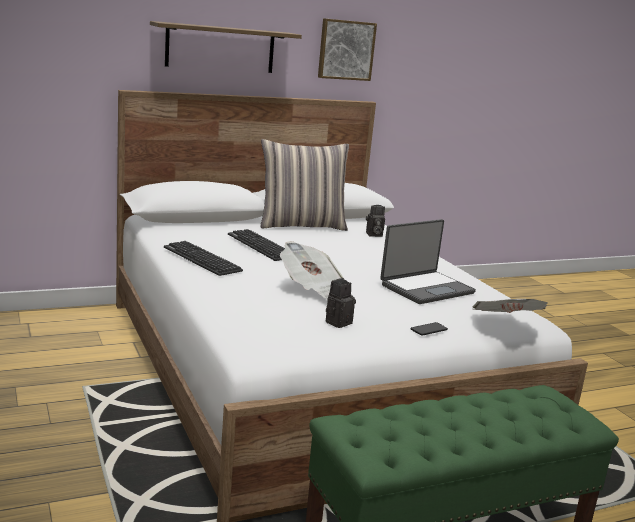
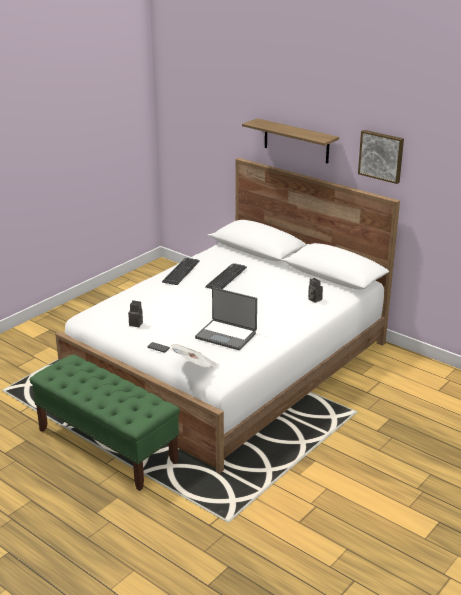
camera: 65 degrees right, 10 degrees up
(302, 225) = (294, 276): pillow -> none
(313, 290) = (170, 307): newspaper -> none

